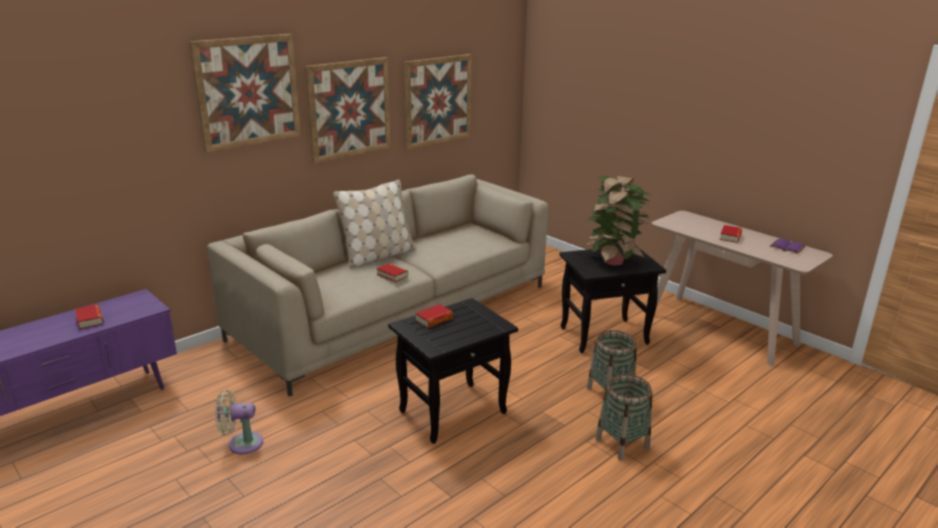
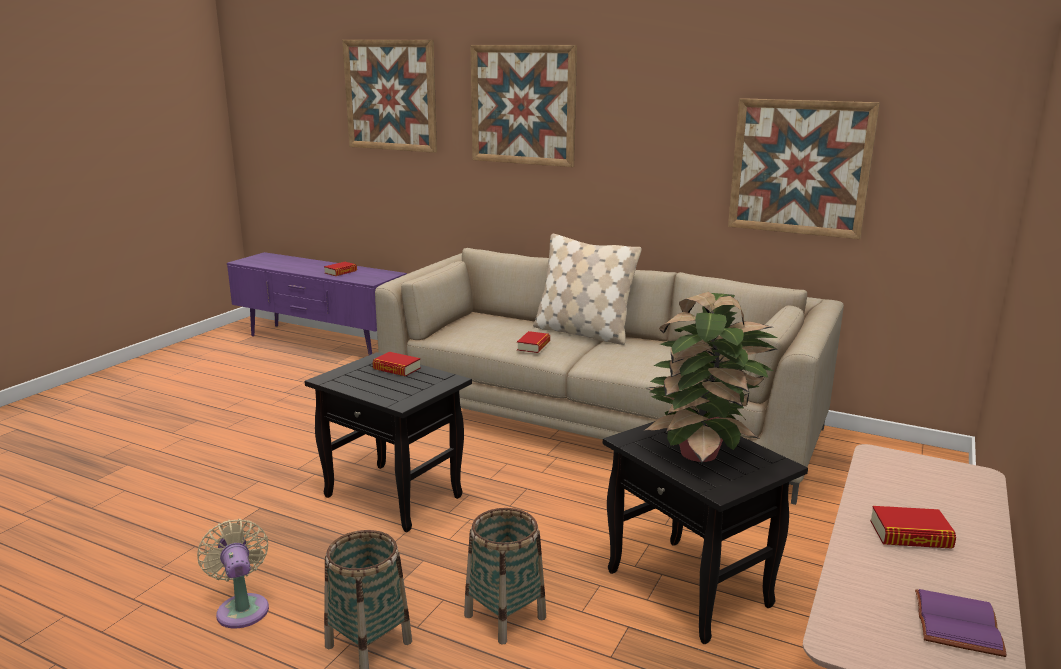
camera: 70 degrees right, 5 degrees down
(241, 444) = (300, 408): beige fan -> beige fan (242, 608)
(349, 109) = (645, 149): picture -> picture (390, 95)

